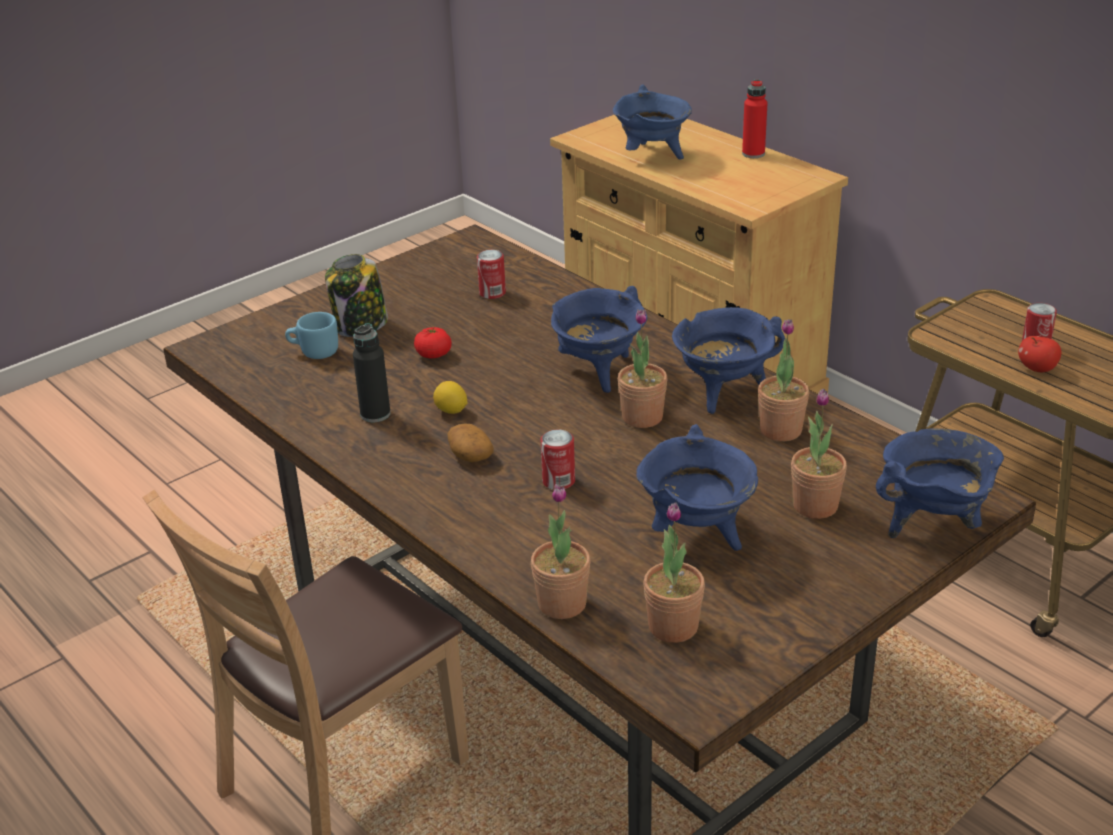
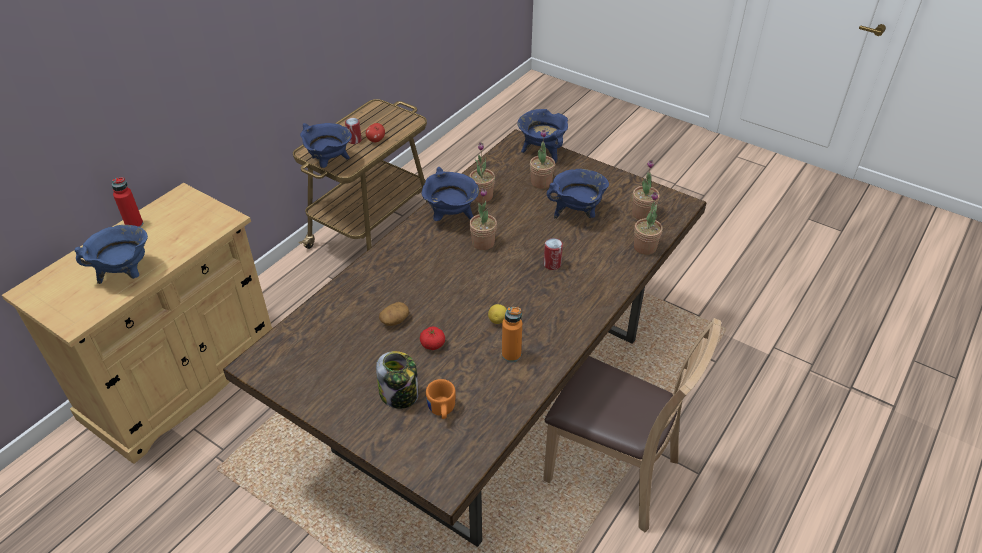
camera: 105 degrees left, 10 degrees up
(314, 352) = (441, 411): blue mug -> orange mug
(375, 414) = (511, 355): black bottle -> orange bottle
(470, 455) = (540, 302): potato -> potato (395, 320)
(492, 293) = (343, 333): can -> none
(598, 372) = (440, 266): blue cooking pot -> blue cooking pot (329, 163)

